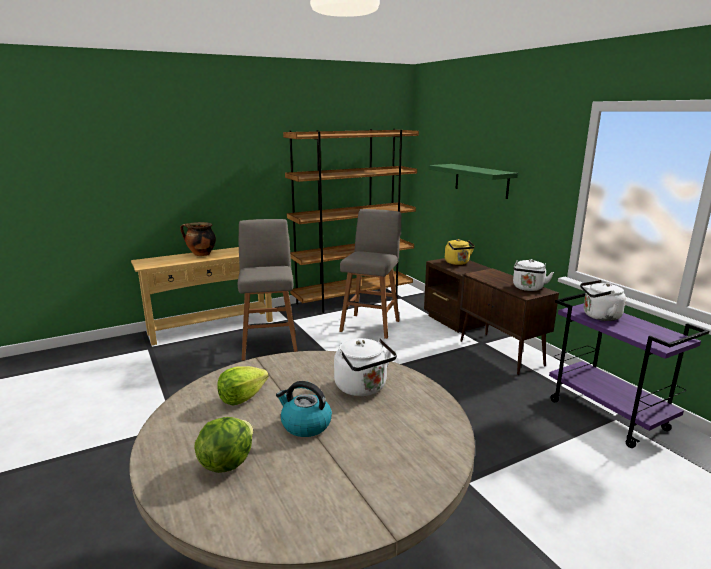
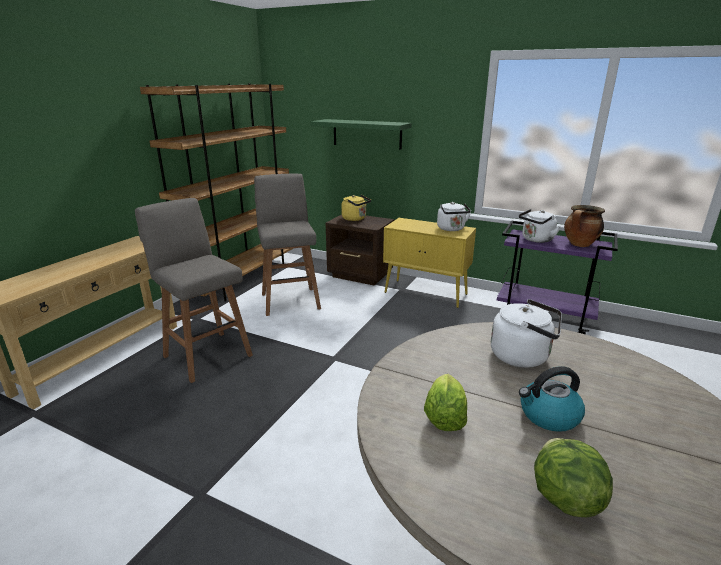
camera: 35 degrees left, 5 degrees up
(201, 254) = (69, 264): cooking pot -> cooking pot (580, 245)
(501, 353) = (426, 293): brown cabinet -> yellow cabinet

